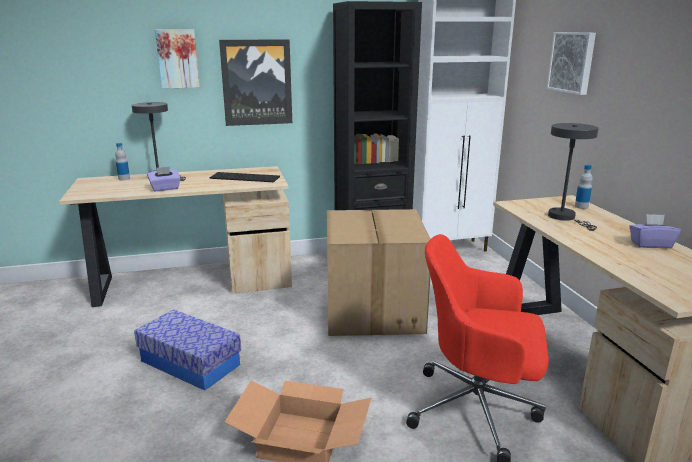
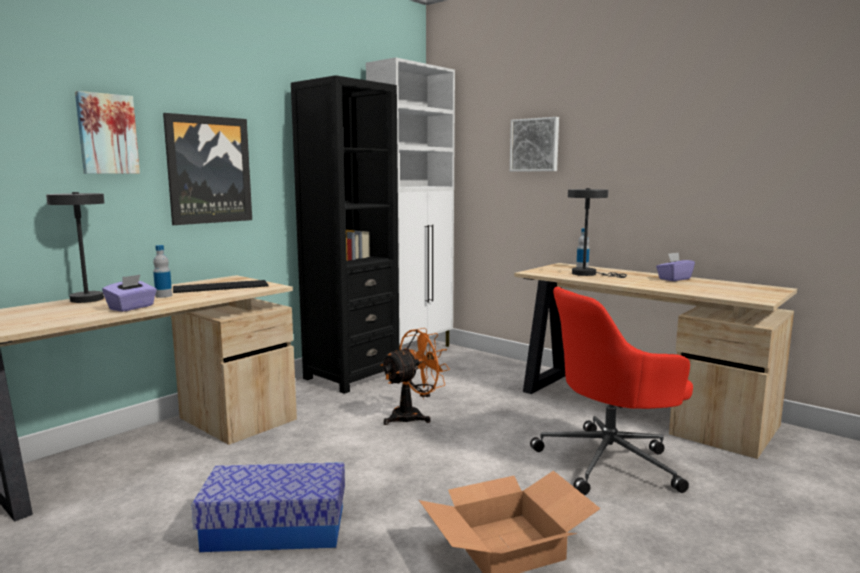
camera: 35 degrees left, 10 degrees down
(124, 178) = (34, 308): bottle -> bottle (163, 296)
(372, 310) = (413, 416): cardboard box -> orange fan

